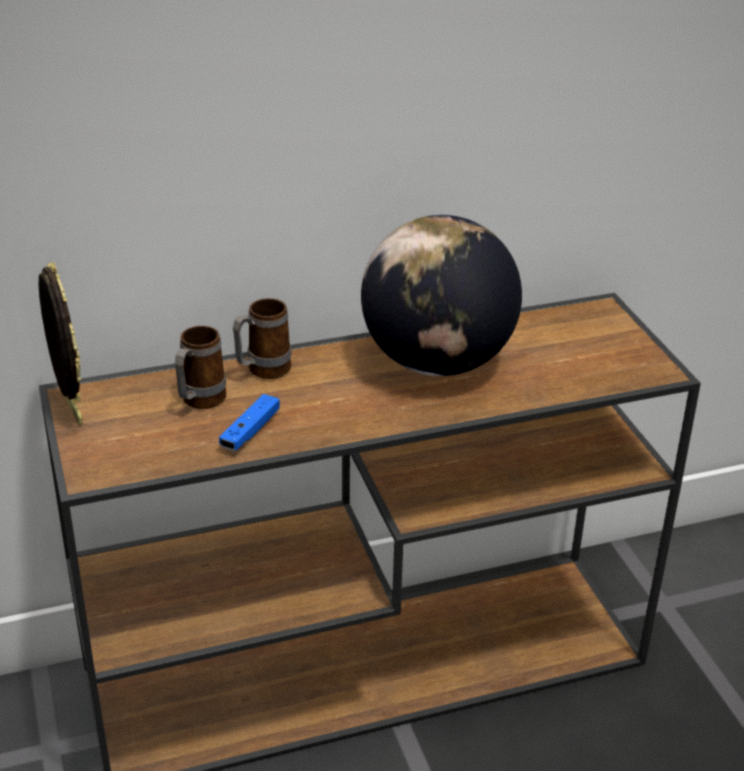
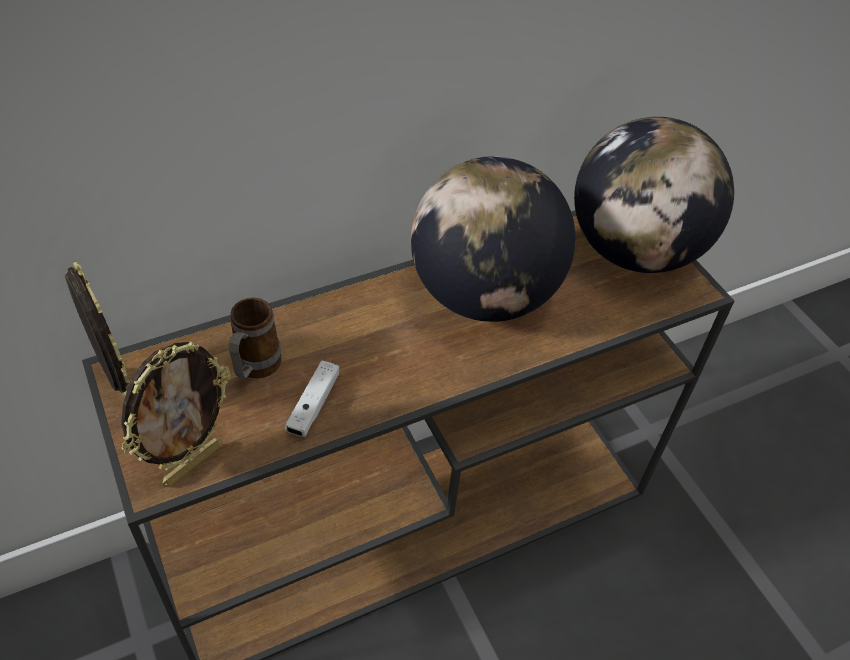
camera: 10 degrees left, 15 degrees up
(127, 464) = (192, 463): none -> picture frame
(250, 431) = (313, 405): blue game controller -> white game controller
(262, 371) = (312, 321): mug -> none
(602, 338) = (634, 251): none -> globe

